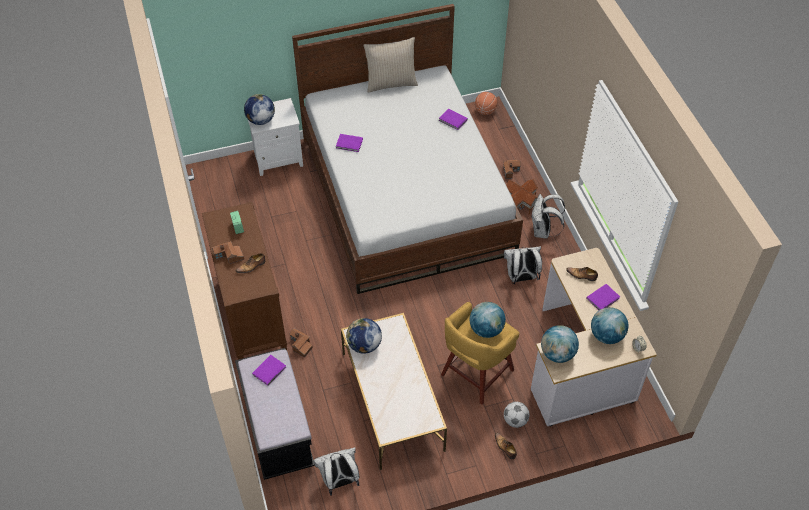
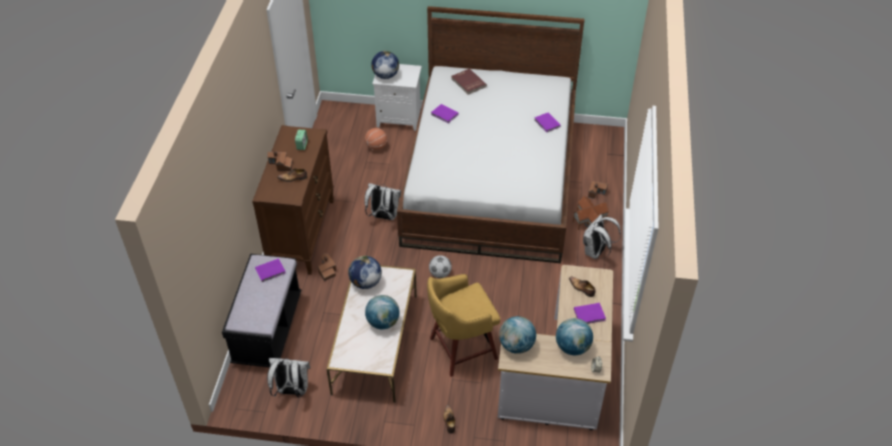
camera: 25 degrees right, 5 degrees down
(352, 102) = (468, 83): none -> red book
(391, 83) = (511, 77): beige pillow -> none
(485, 111) = (604, 135): basketball -> basketball (376, 147)
(486, 329) = (470, 304): globe -> globe (383, 322)
(515, 420) = (472, 402): football -> football (440, 274)
(521, 278) = (551, 284): white backpack -> white backpack (383, 216)

